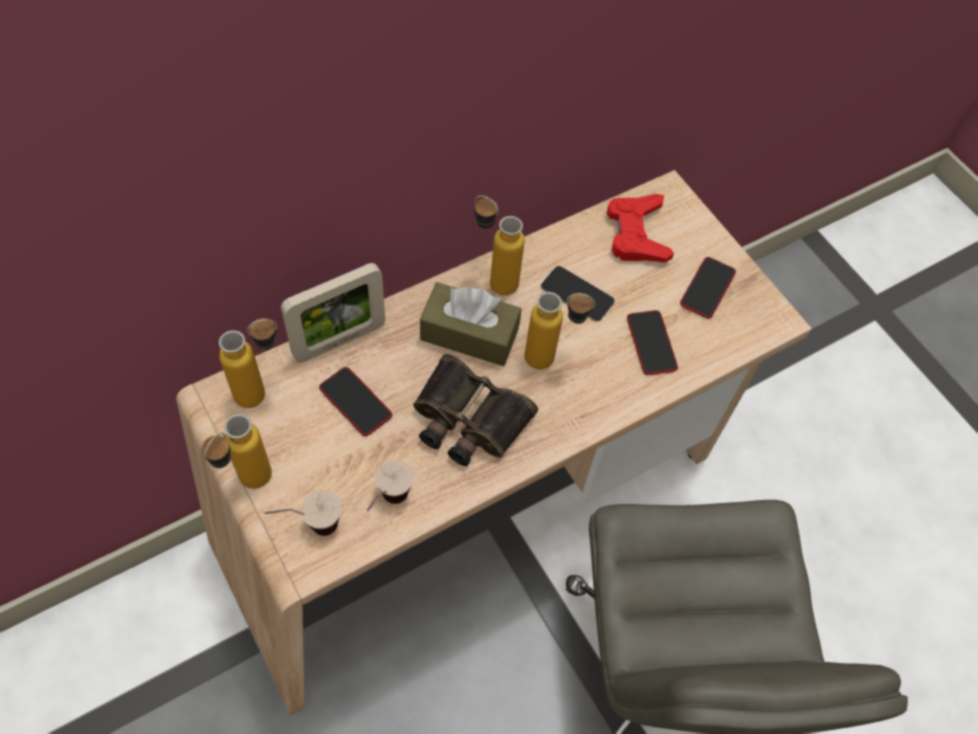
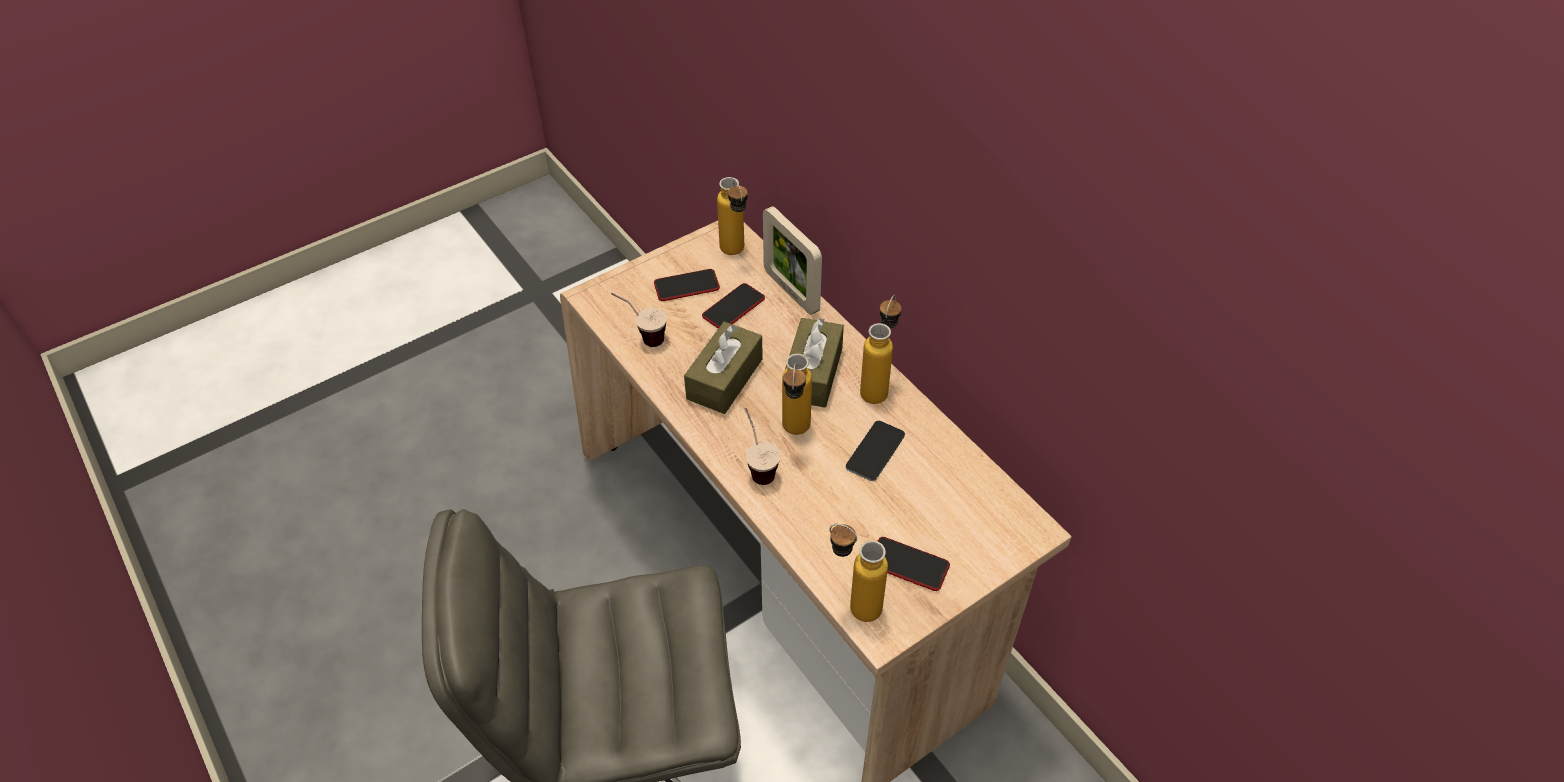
camera: 90 degrees right, 10 degrees down
(247, 486) = (654, 257): bottle -> bottle (853, 604)
(309, 528) = (621, 294): cup -> cup (758, 465)
(467, 419) = (725, 379): binoculars -> brown tissue box
(636, 233) = (966, 499): red game controller -> none
(651, 343) = (828, 513): phone -> phone (686, 286)

